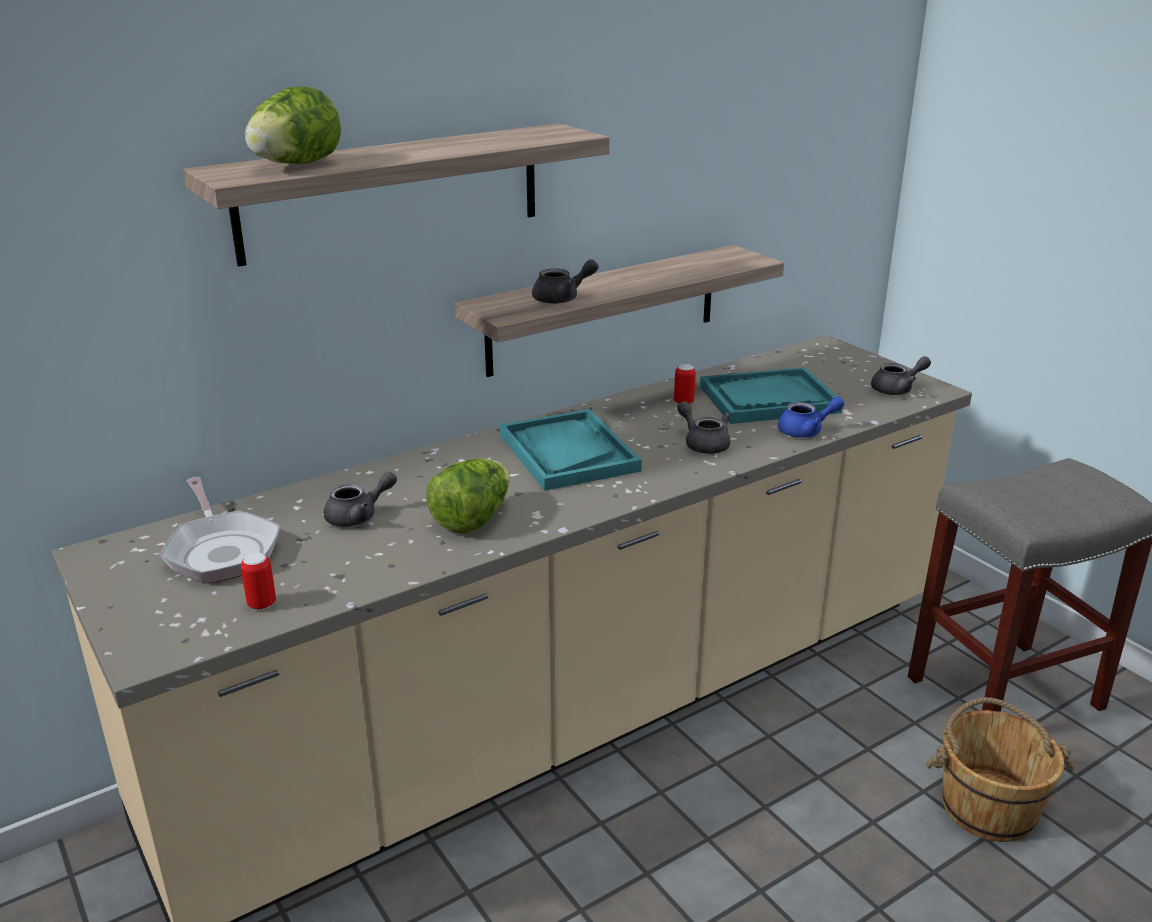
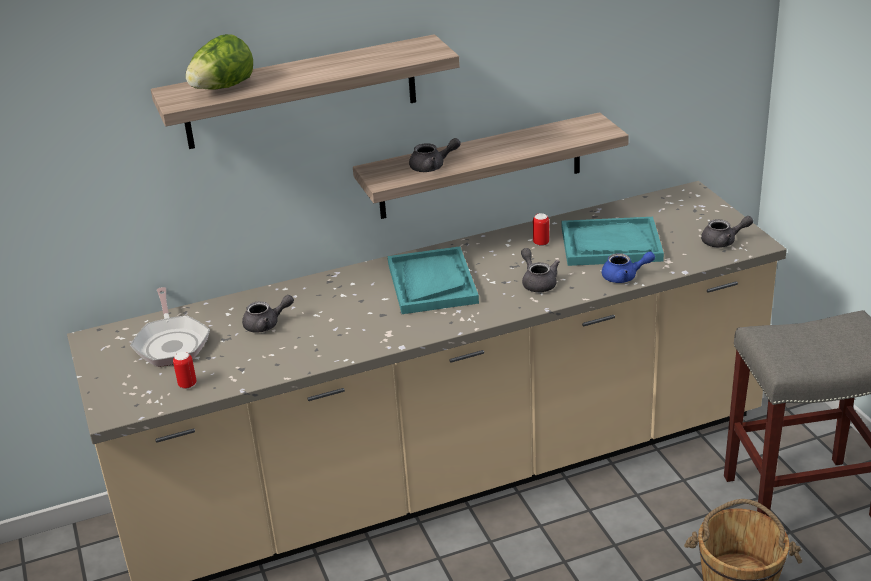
camera: 15 degrees right, 5 degrees up
(472, 519) = (342, 333): lettuce -> none

